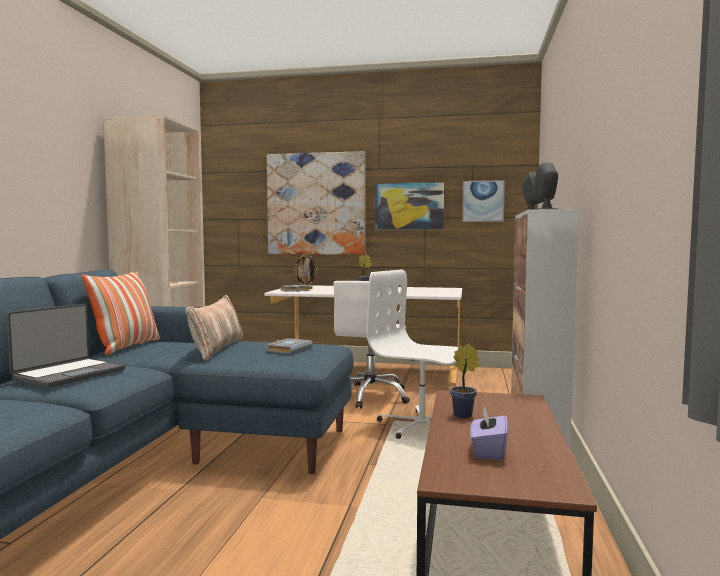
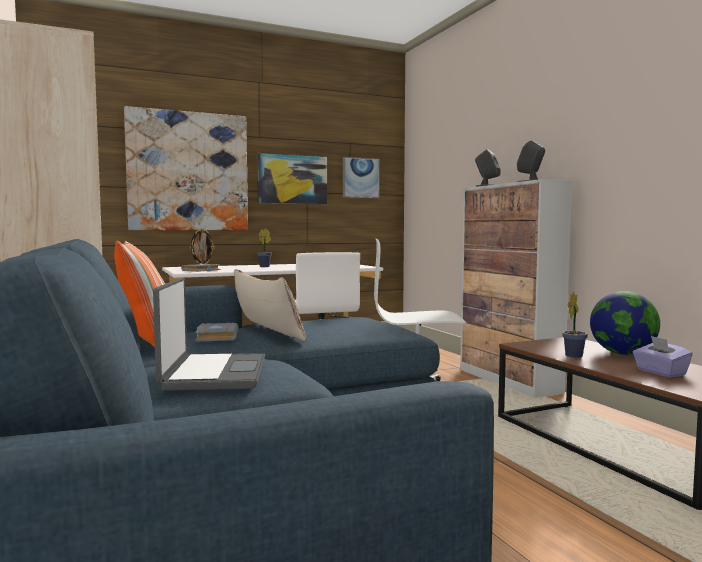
camera: 35 degrees left, 0 degrees up
(288, 349) = (347, 323): grey book -> grey book (215, 336)
(526, 424) = (622, 353): none -> globe

